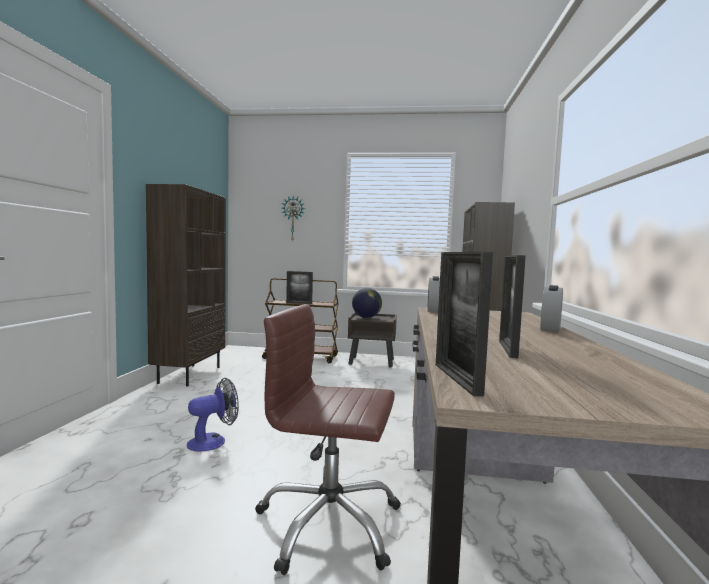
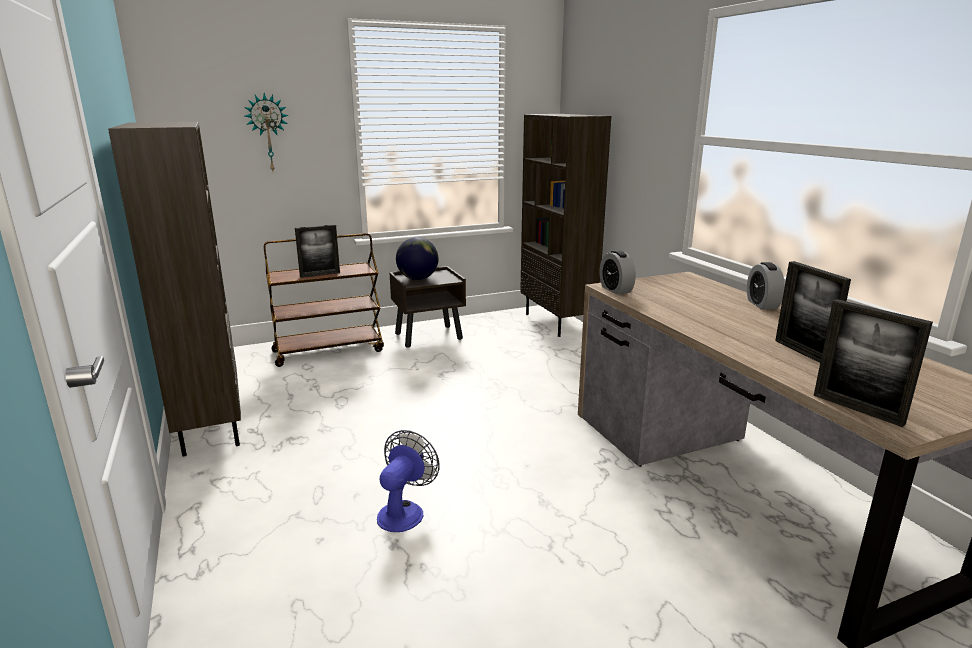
camera: 30 degrees left, 15 degrees up
(329, 524) = (636, 549): brown office chair -> none

